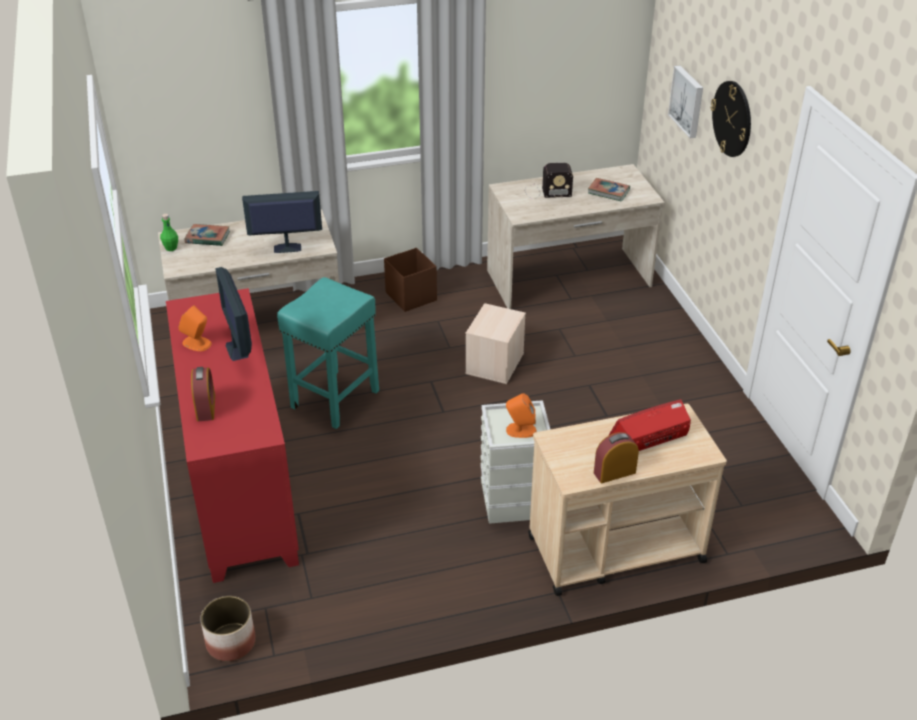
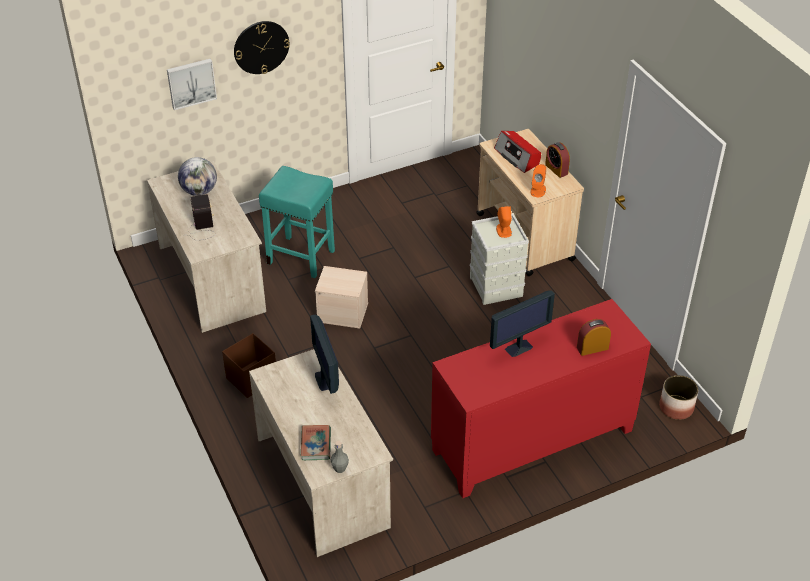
camera: 100 degrees left, 5 degrees up
(171, 248) = (340, 468): green bottle -> grey bottle
(197, 343) = (519, 374): orange speaker -> orange speaker (538, 190)
(334, 400) = (412, 404): turquoise stool -> turquoise stool (302, 257)
(608, 192) = (199, 191): book -> globe

